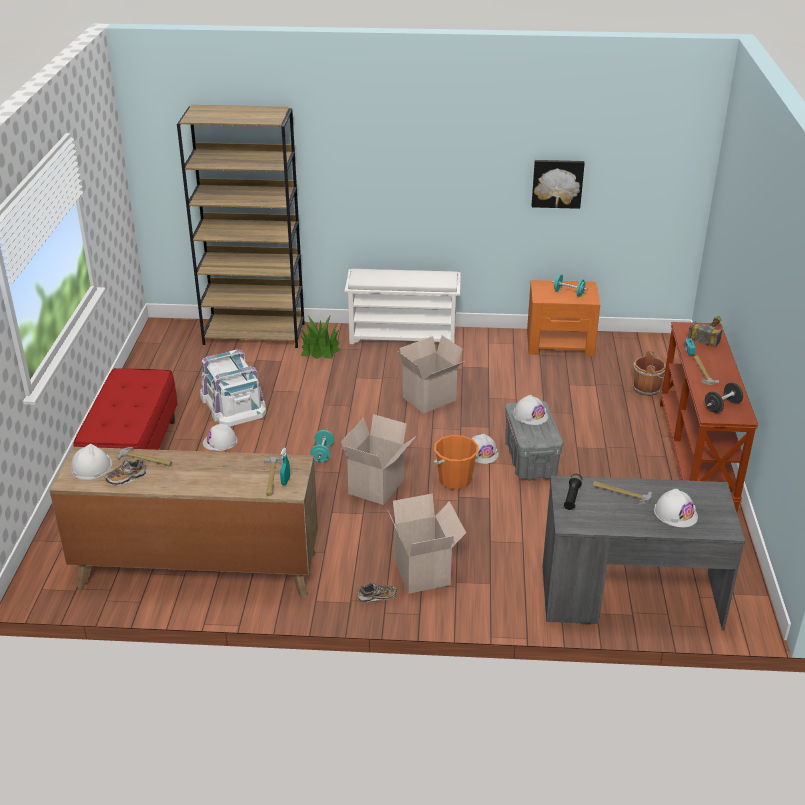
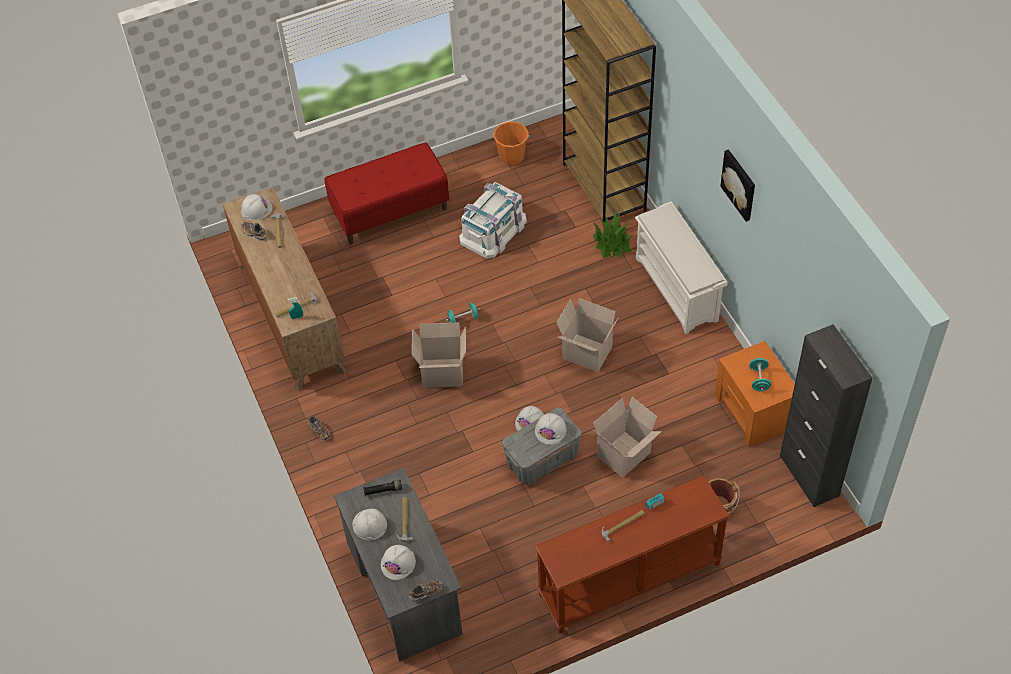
camera: 65 degrees right, 20 degrees up
(220, 441) = (438, 250): white hard hat -> white hard hat (369, 525)
(424, 573) = (359, 447): cardboard box -> cardboard box (624, 456)
(455, 480) = (481, 419): orange bucket -> orange bucket (511, 156)
(557, 183) = (791, 285): picture -> picture (739, 184)
(641, 340) = (809, 476): none -> black cabinet
(709, 333) = (701, 511): hammer -> none
(722, 406) = (570, 554): black dumbbell -> none
(723, 506) = (425, 592): none -> shoe

